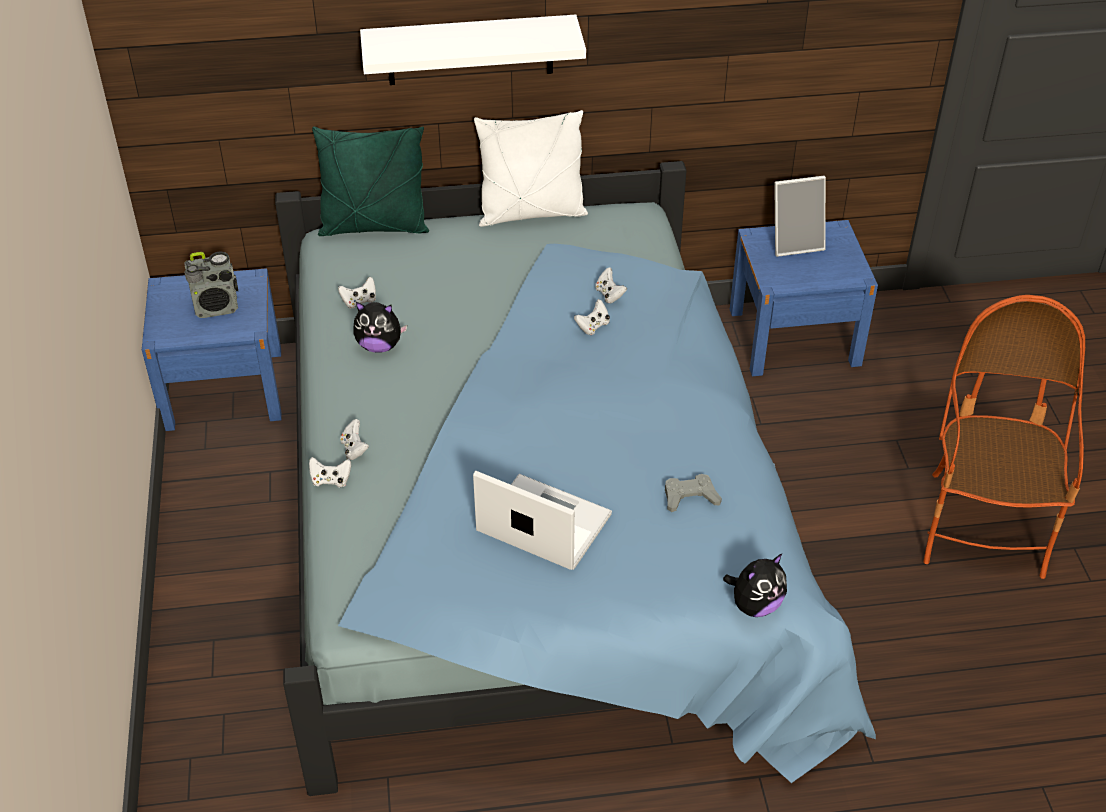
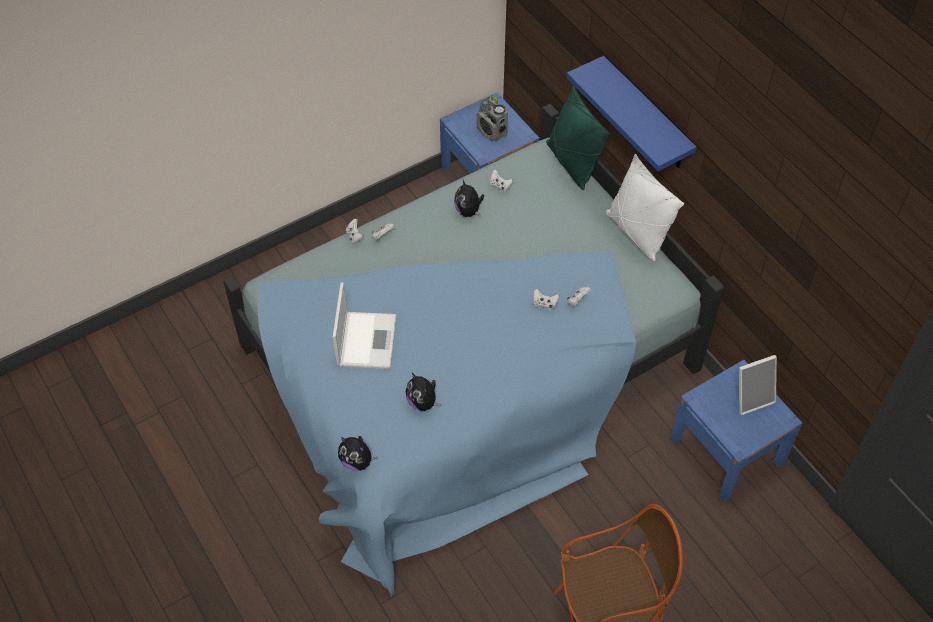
camera: 65 degrees right, 10 degrees up
(470, 50) = (646, 115): white shelf -> blue shelf
(690, 497) = (423, 402): grey game controller -> plush toy
(795, 242) = (751, 397): picture frame -> picture frame turned 75 degrees counterclockwise

